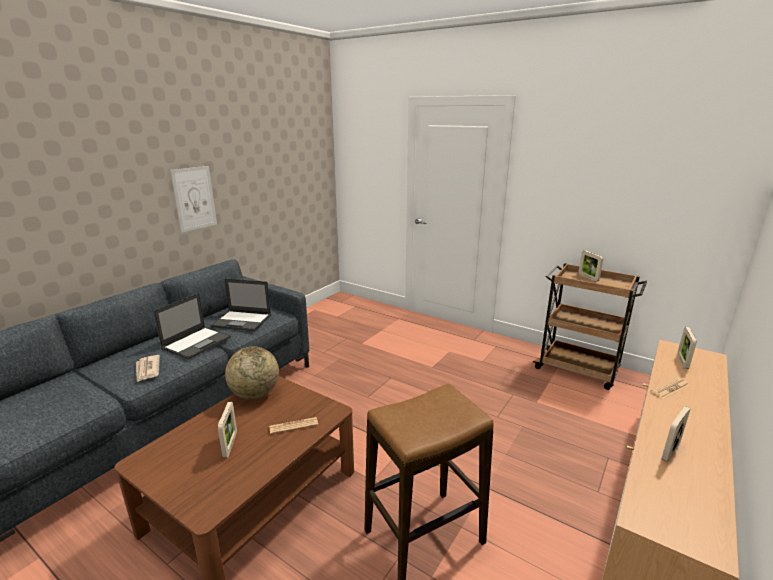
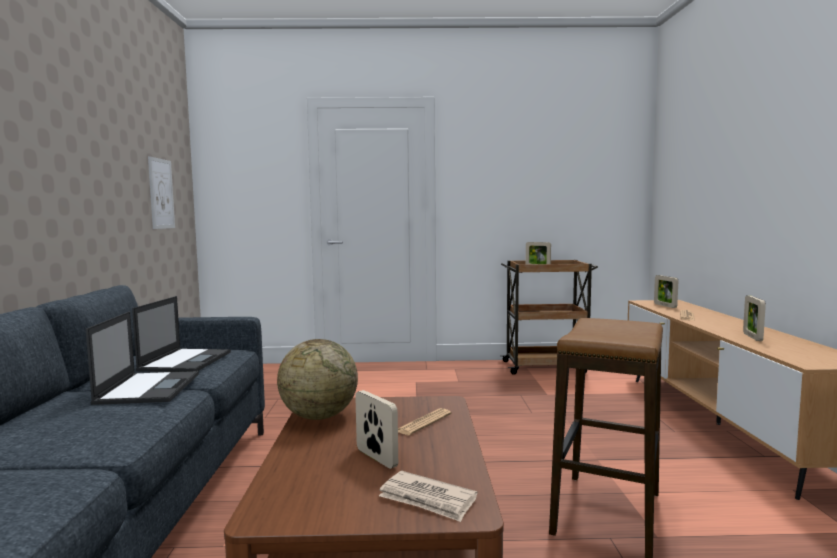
camera: 35 degrees left, 15 degrees down
(147, 370) = (111, 424): newspaper -> newspaper (427, 499)
(194, 198) = (56, 186): picture -> picture (161, 193)
(242, 321) = (186, 361): laptop -> laptop turned 60 degrees counterclockwise

